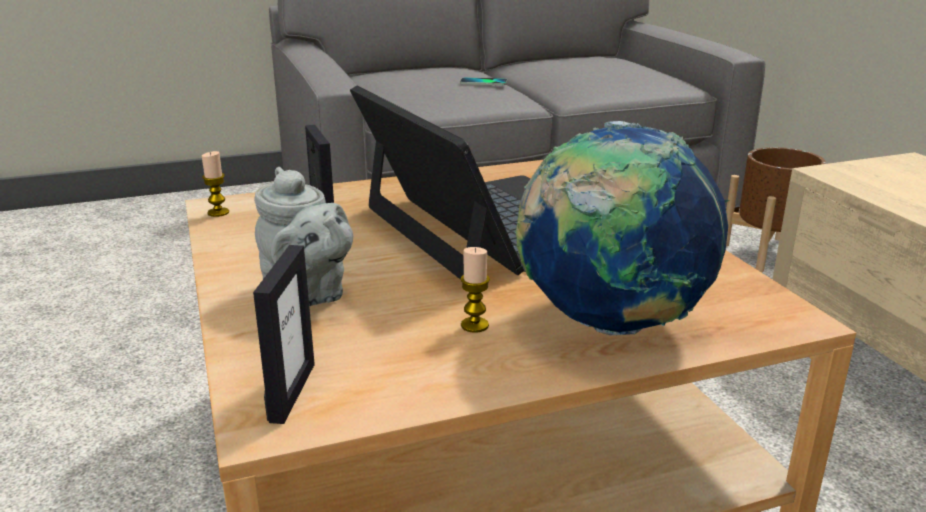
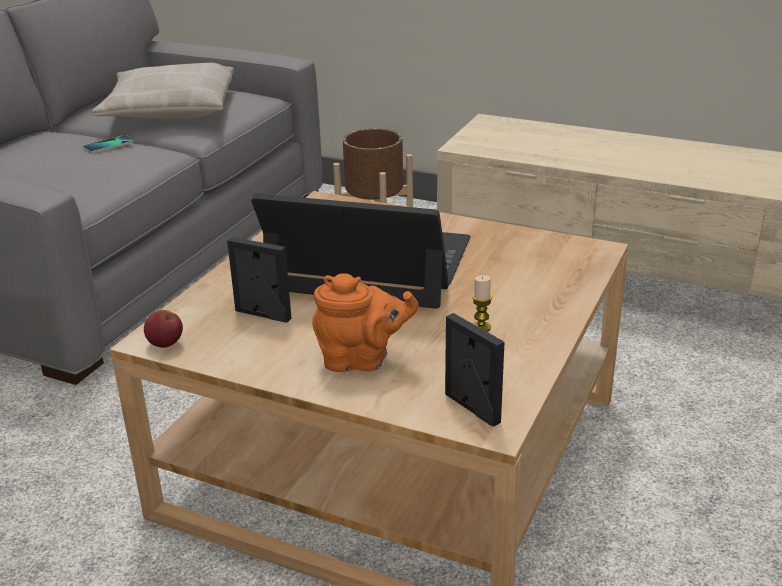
camera: 45 degrees left, 5 degrees up
(218, 212) = (165, 344): candle -> apple
(308, 294) = (361, 360): grey teapot -> orange teapot
(582, 73) = (169, 109): none -> beige pillow
(610, 324) = (536, 292): globe -> none

